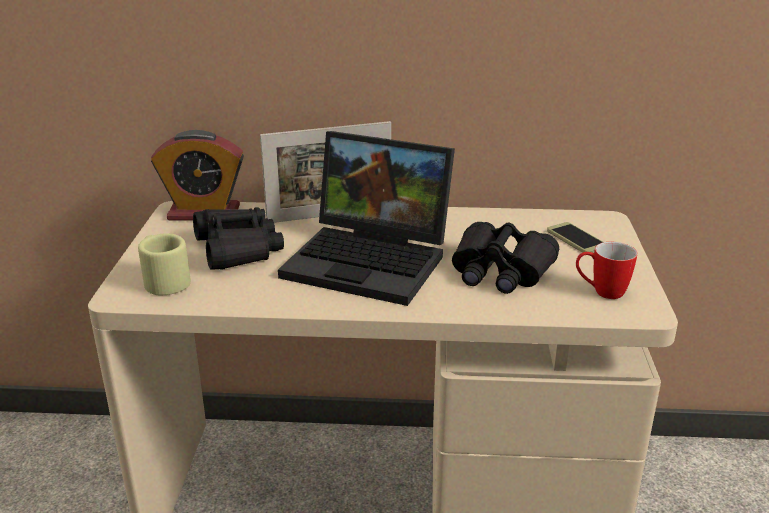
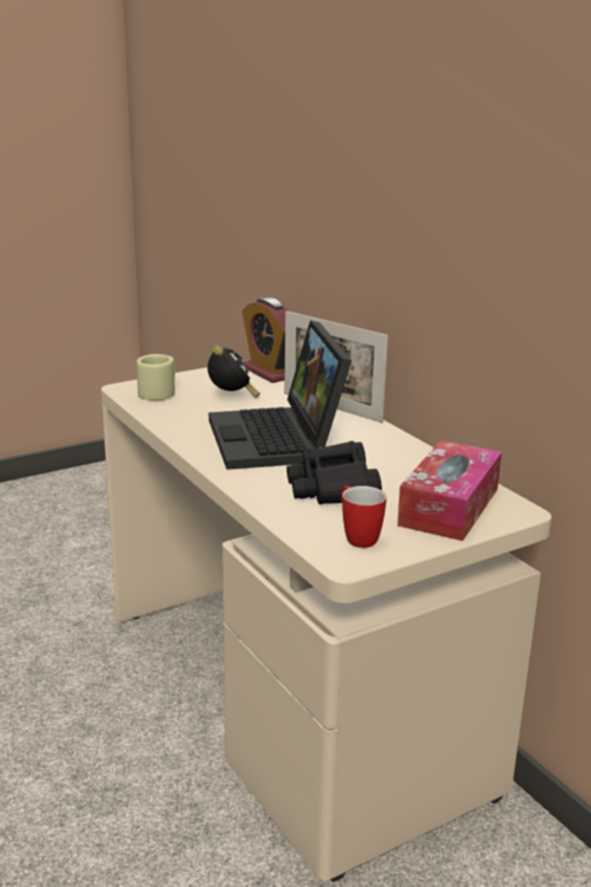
camera: 55 degrees right, 5 degrees down
(238, 249) = (231, 397): black binoculars -> alarm clock
(577, 239) = (449, 506): phone -> tissue box

